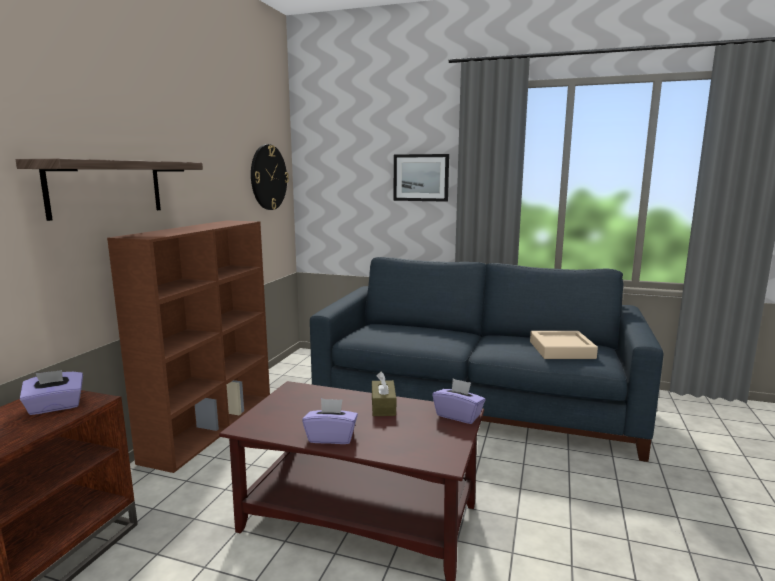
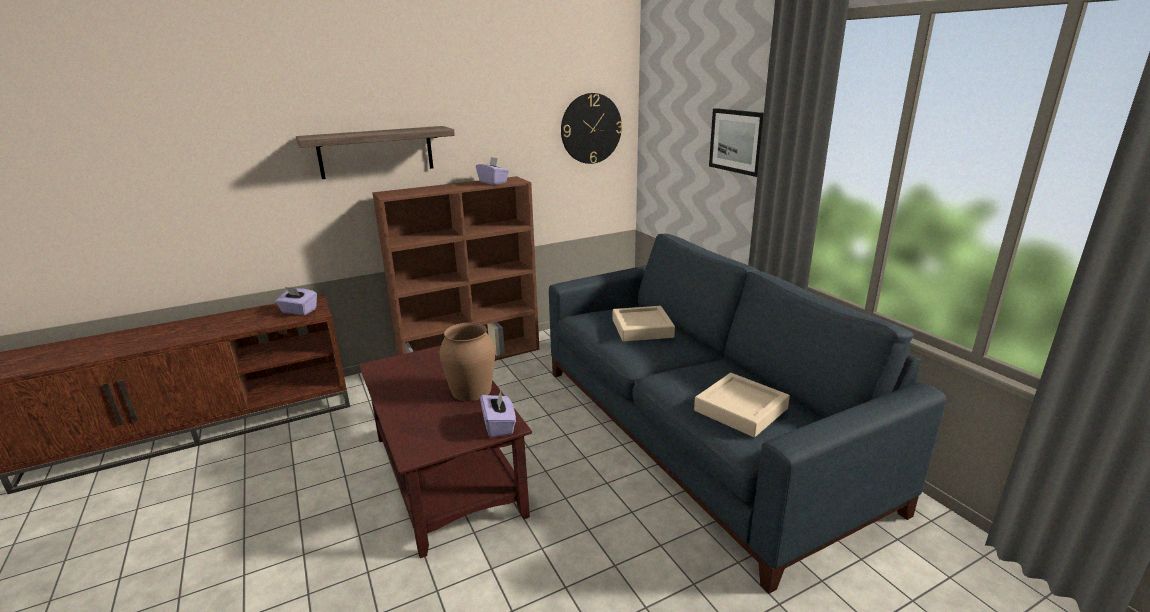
camera: 45 degrees right, 10 degrees up
(331, 437) = (397, 398): purple tissue box -> purple tissue box (493, 182)
(383, 406) = (471, 391): brown tissue box -> brown vase
(414, 331) = (642, 328): none -> beige tray

